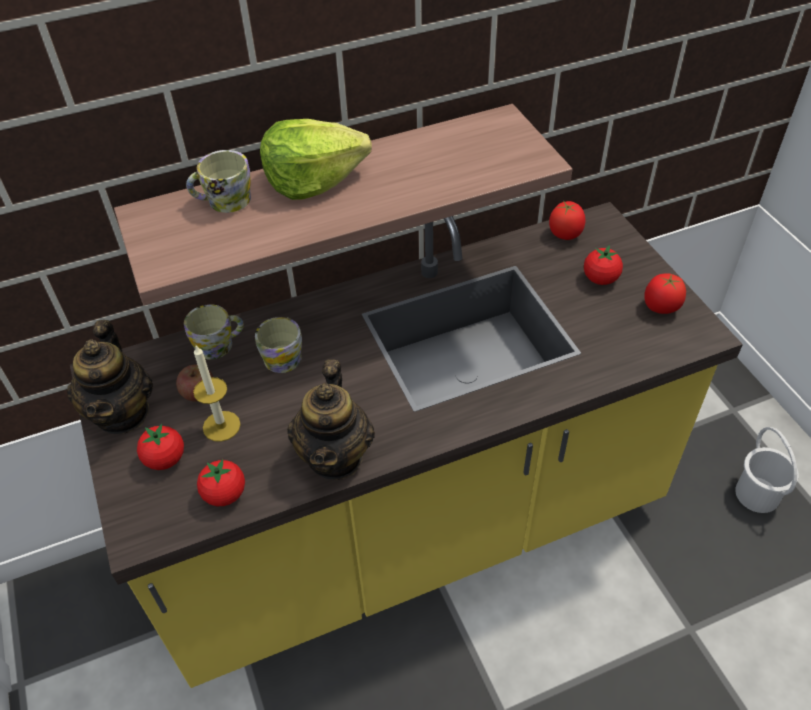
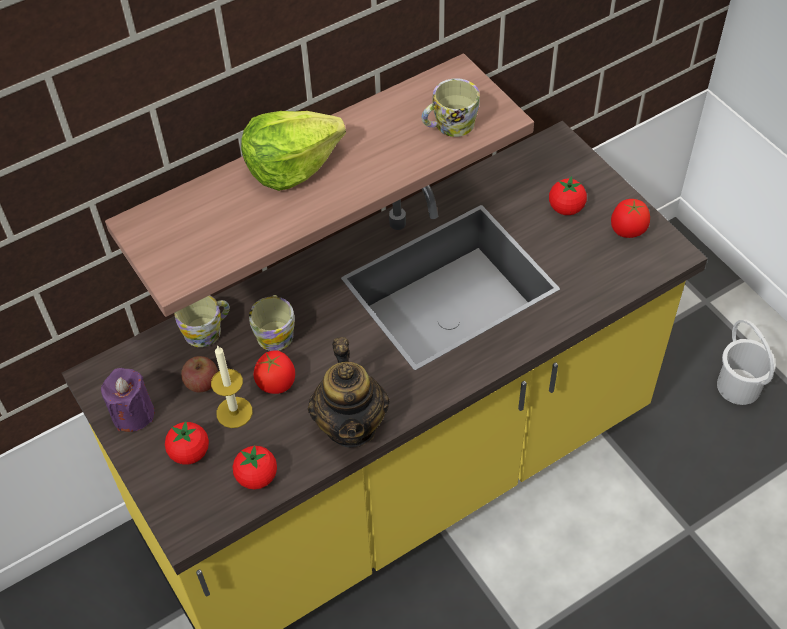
camera: 10 degrees left, 5 degrees up
(123, 413) = (133, 414): teapot -> purple candle
(223, 201) = (211, 200): mug -> mug (449, 125)
(565, 234) = (523, 163): tomato -> tomato (276, 383)

